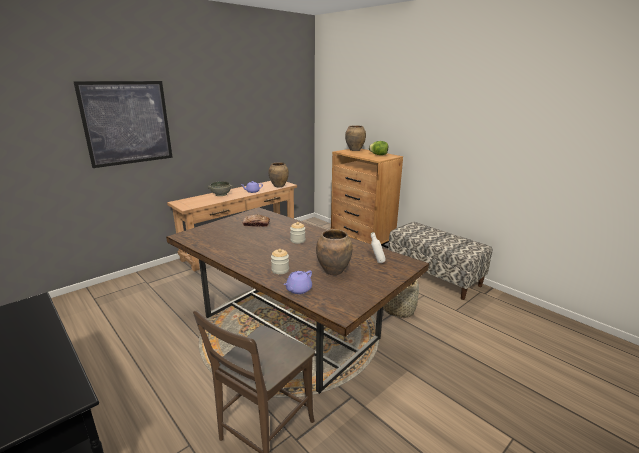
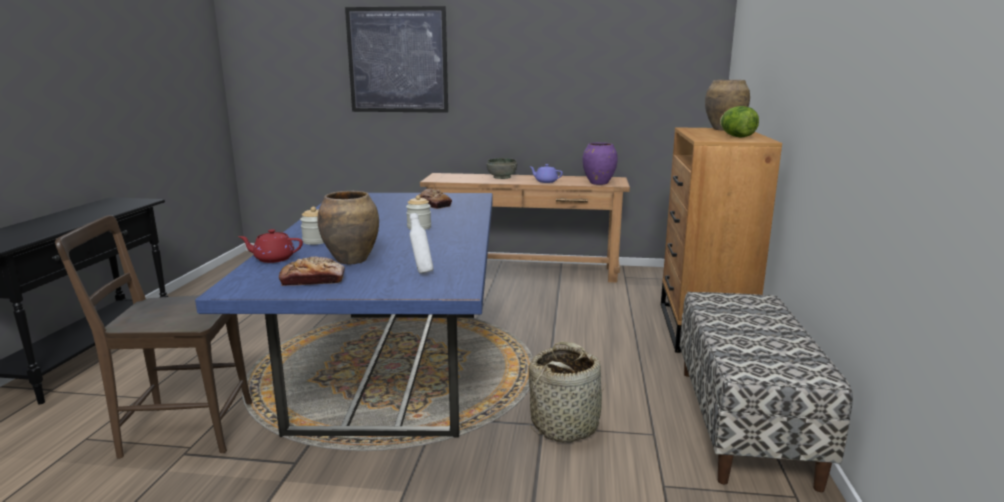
camera: 50 degrees right, 5 degrees down
(279, 186) = (598, 183): brown vase -> purple vase
(291, 328) = (394, 366): brown dining table -> blue dining table
(298, 290) = (273, 259): purple teapot -> red teapot
(356, 289) = (313, 280): none -> bread

